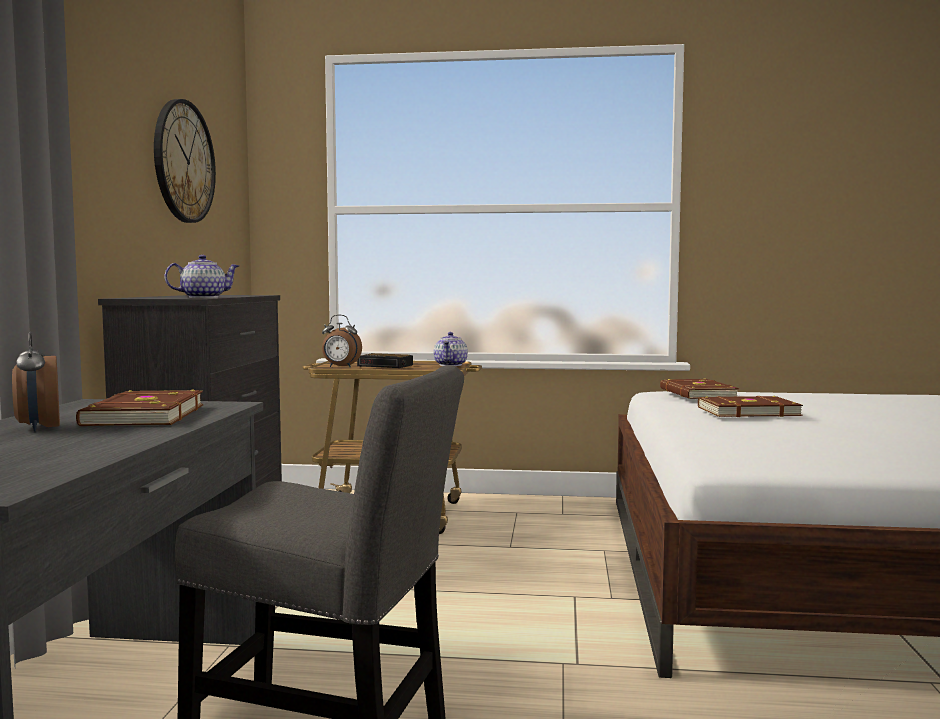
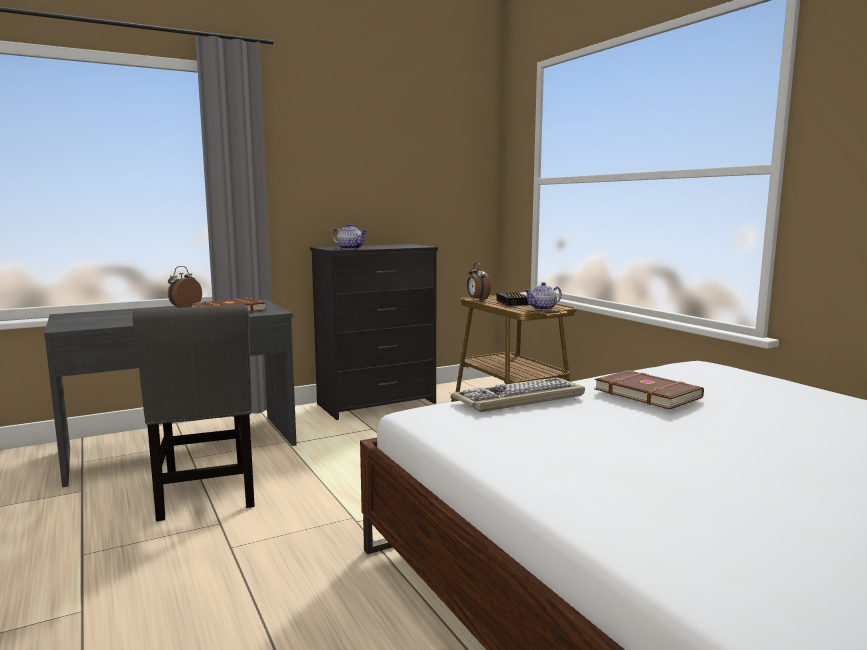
camera: 55 degrees right, 5 degrees up
(183, 162) = (409, 160): wall clock -> none
(696, 393) = (699, 370): brown book -> none
(716, 434) = (519, 398): none -> keyboard

